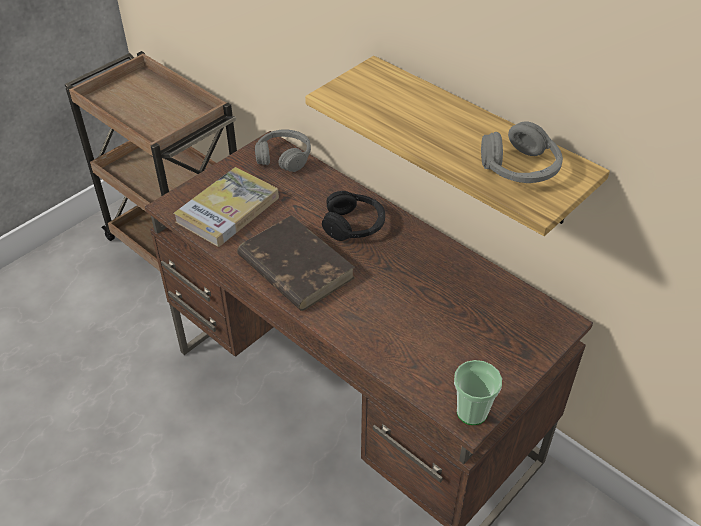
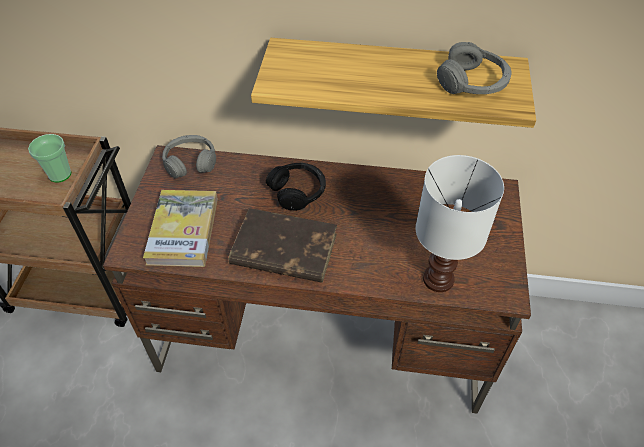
camera: 35 degrees left, 5 degrees up
(410, 366) = (437, 280): none -> white table lamp
(472, 412) = (506, 289): cup -> cup (60, 174)

